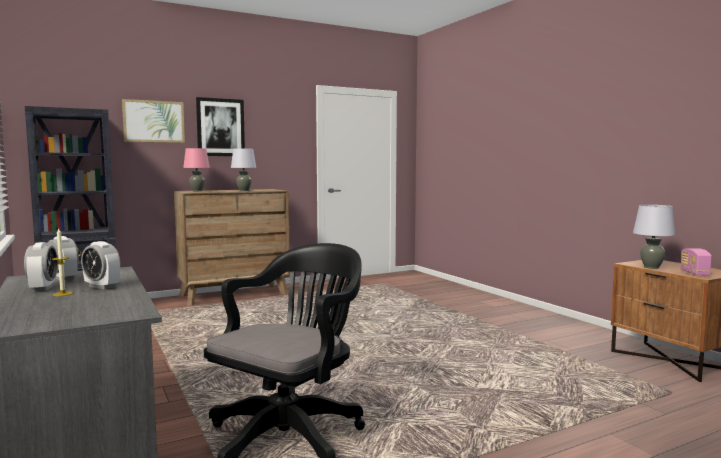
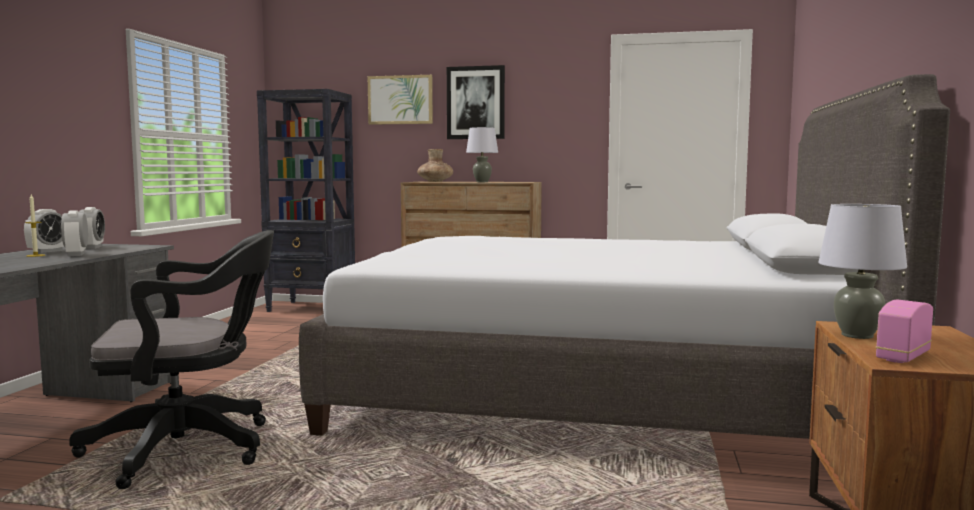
camera: 40 degrees right, 0 degrees up
(197, 191) = (435, 181): pink table lamp -> brown vase
(433, 329) = (598, 395): none -> grey bed

